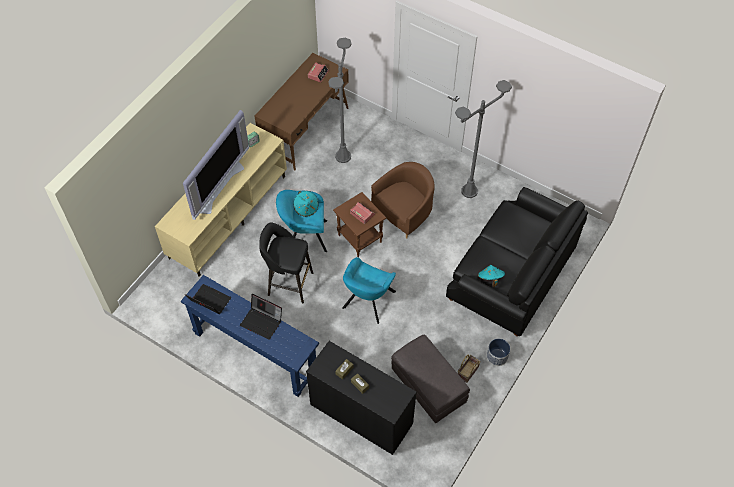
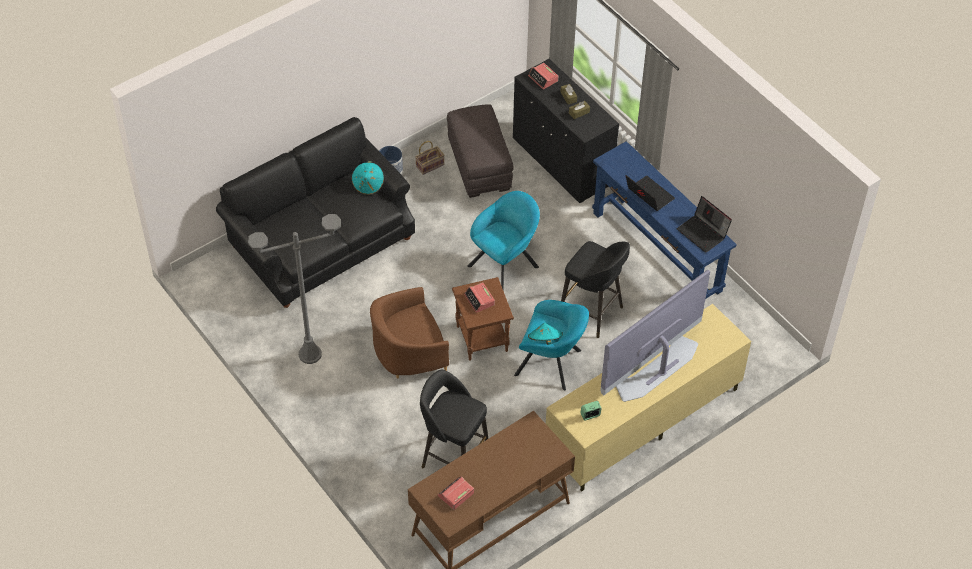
camera: 160 degrees left, 5 degrees down
(343, 156) = (453, 458): grey floor lamp -> black stool
(390, 398) = (543, 79): none -> alarm clock

